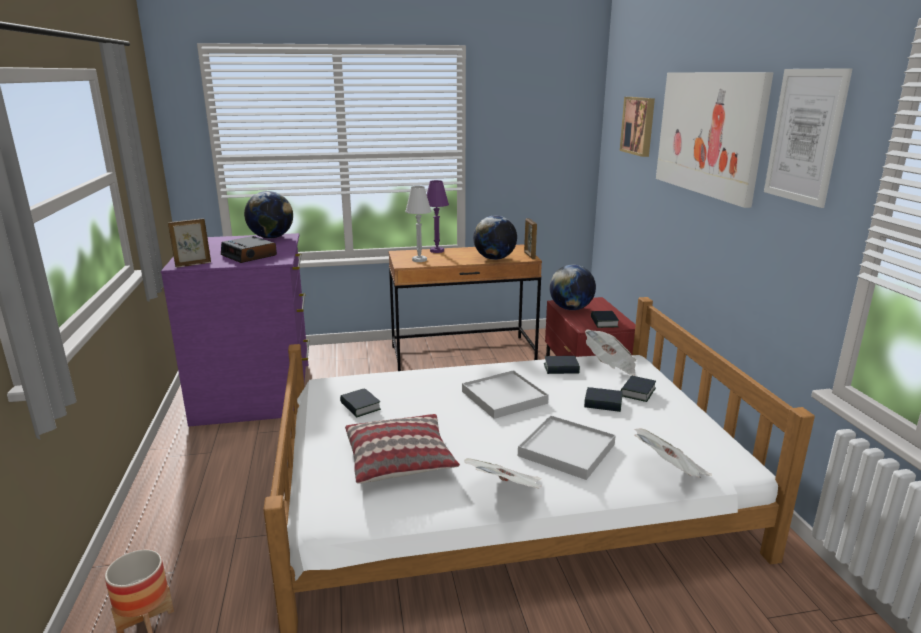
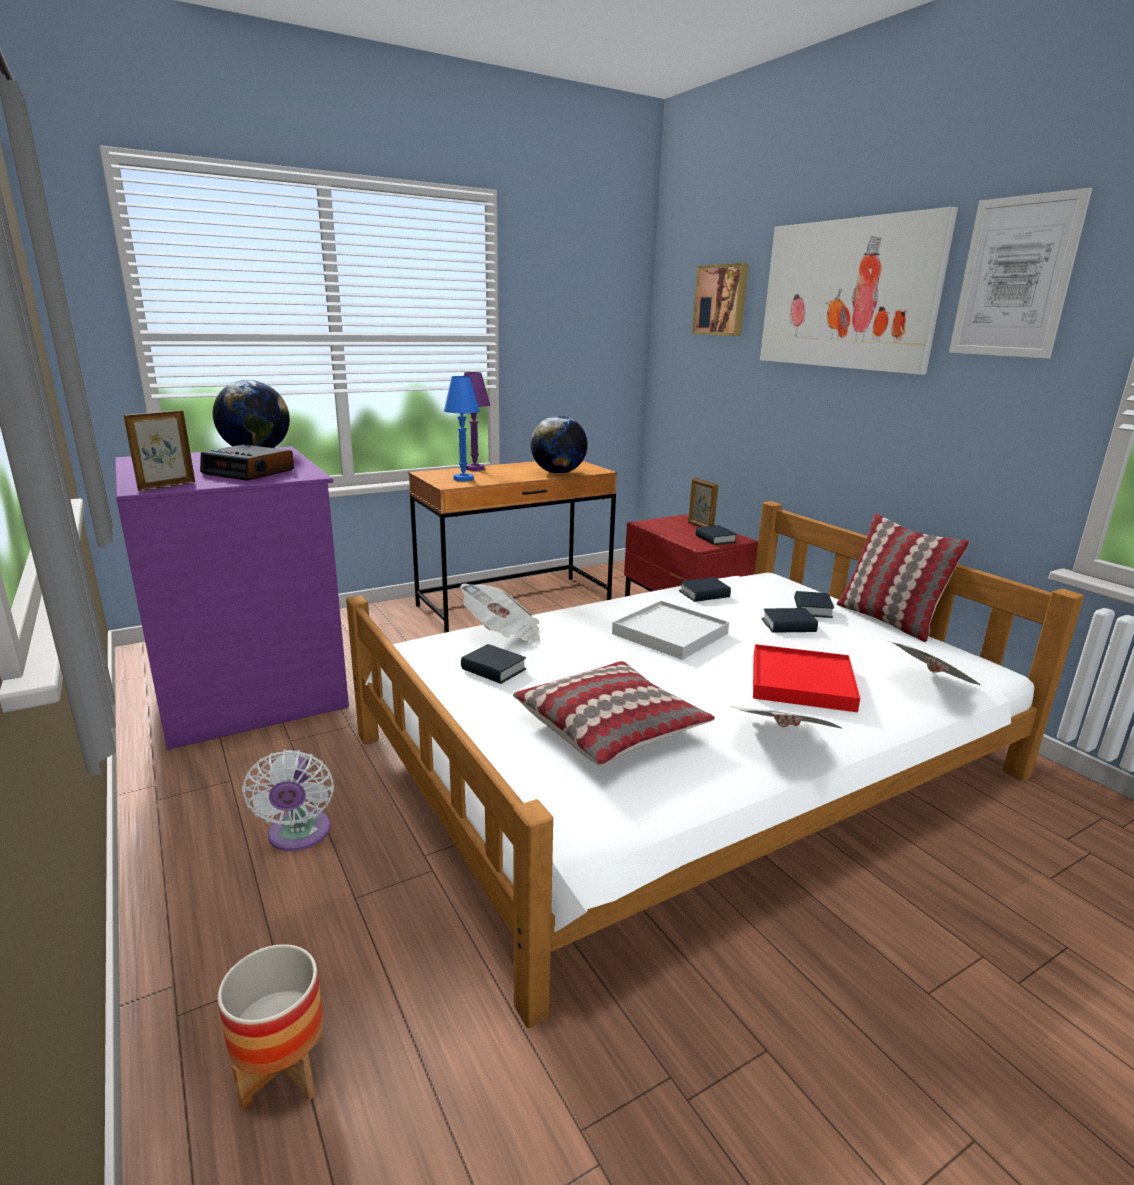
camera: 20 degrees left, 0 degrees up
(227, 494) = (298, 836): none -> white fan
(419, 260) = (463, 479): white table lamp -> blue table lamp
(529, 255) = (596, 468): picture frame -> picture frame (700, 526)
(566, 450) = (802, 682): white tray -> red tray
(571, 308) = (663, 528): globe -> none
(610, 366) = (755, 585): newspaper -> newspaper (503, 634)
(697, 410) = (887, 620): none -> pillow

